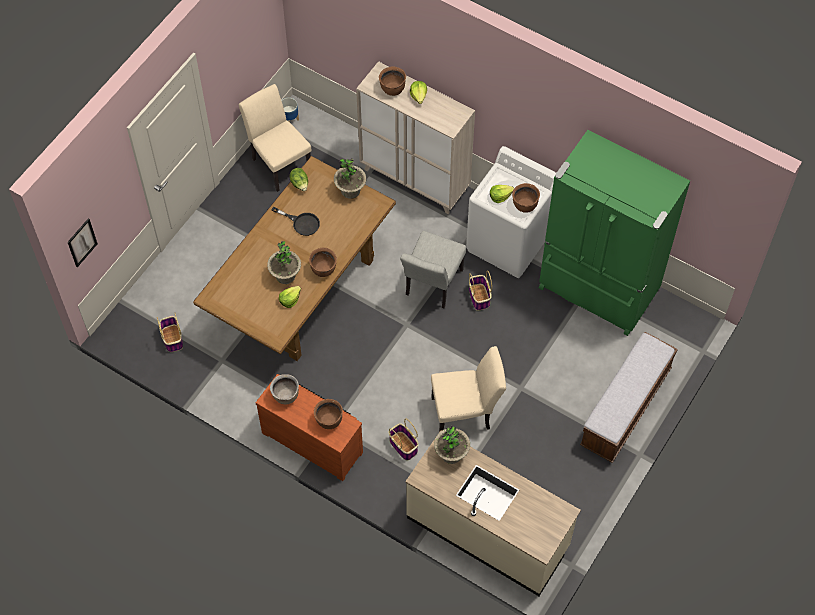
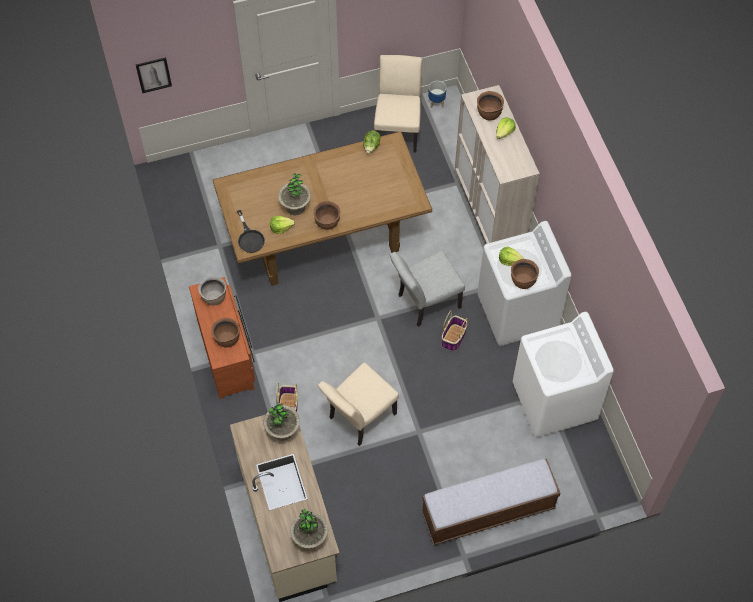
camera: 40 degrees right, 0 degrees up
(172, 338) = (200, 204): basket -> none
(301, 223) = (345, 176): black frying pan -> black frying pan (249, 238)
(350, 190) = (405, 177): potted plant -> potted plant (310, 538)
(466, 413) = (358, 418): beige chair -> beige chair turned 105 degrees clockwise
(597, 290) = (554, 402): green fridge -> white washing machine

